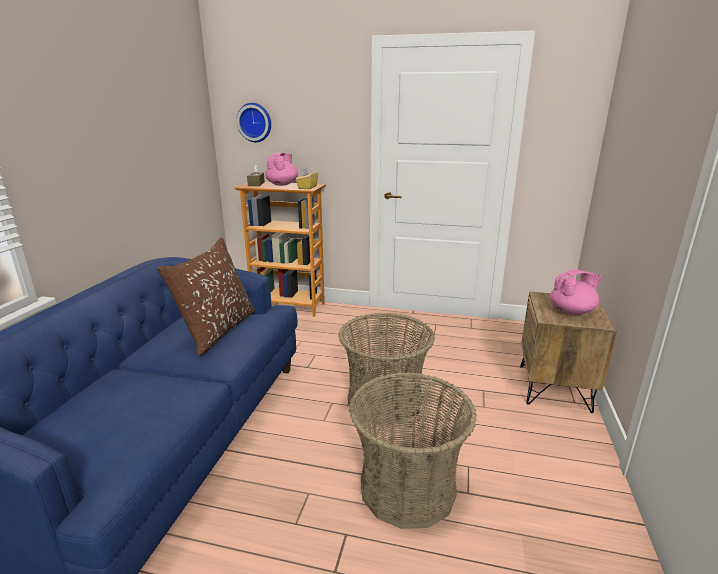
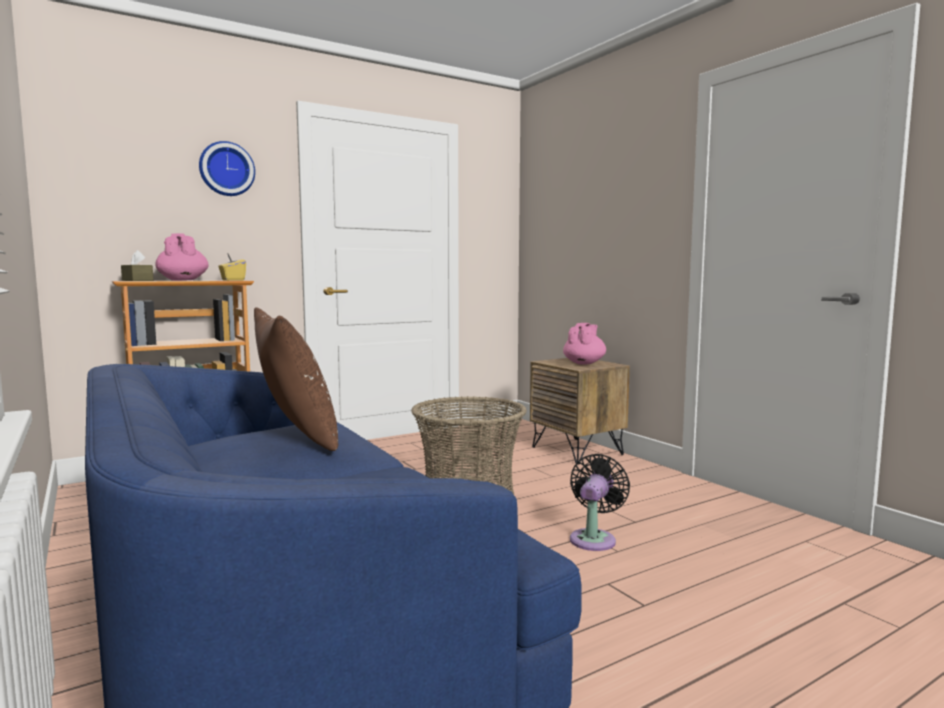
camera: 45 degrees left, 15 degrees down
(255, 122) = (120, 191): wall clock -> wall clock (226, 169)
(407, 488) = (594, 538): basket -> black fan

